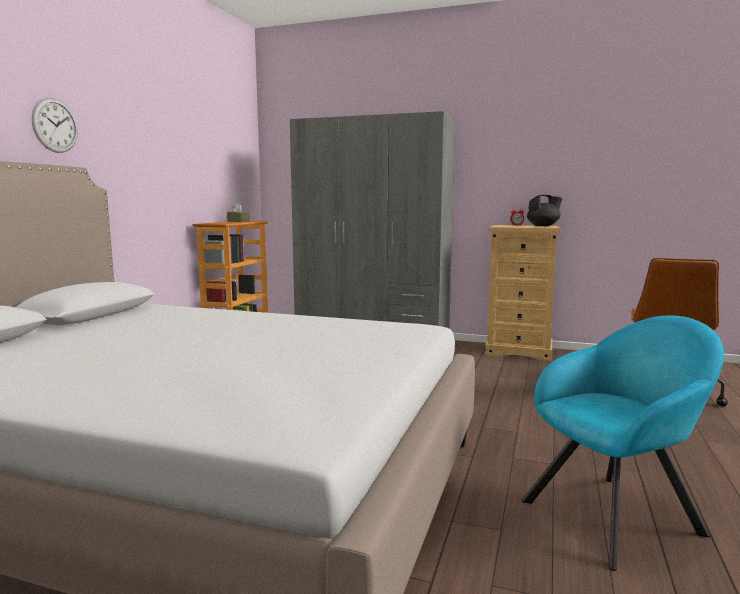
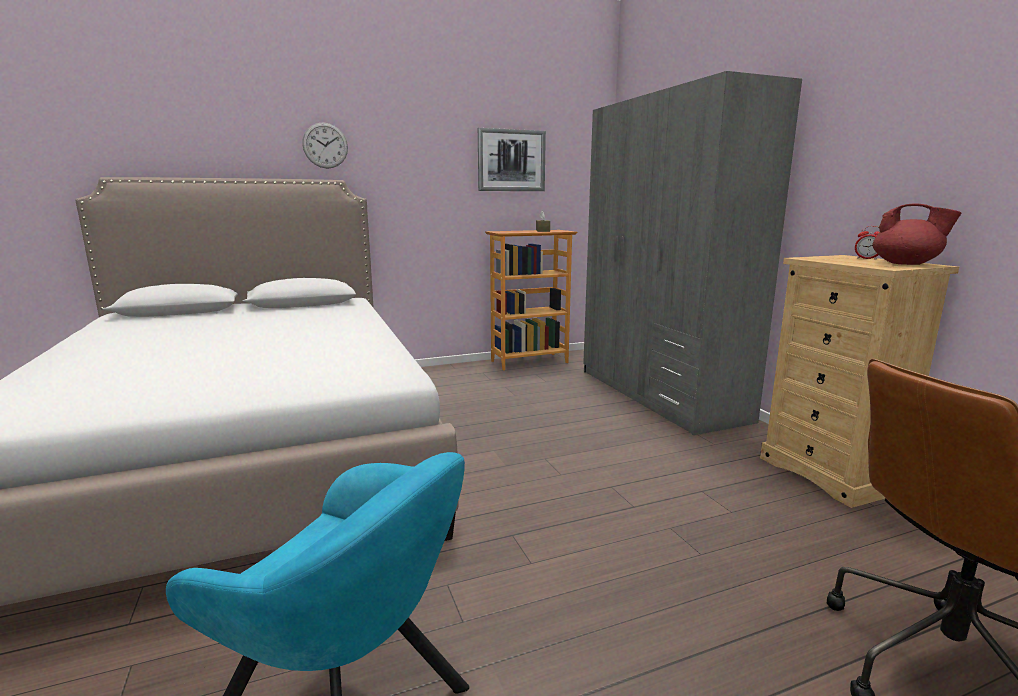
camera: 50 degrees right, 5 degrees up
(203, 155) = (511, 160): none -> picture
(543, 226) = (906, 264): black teapot -> red teapot

